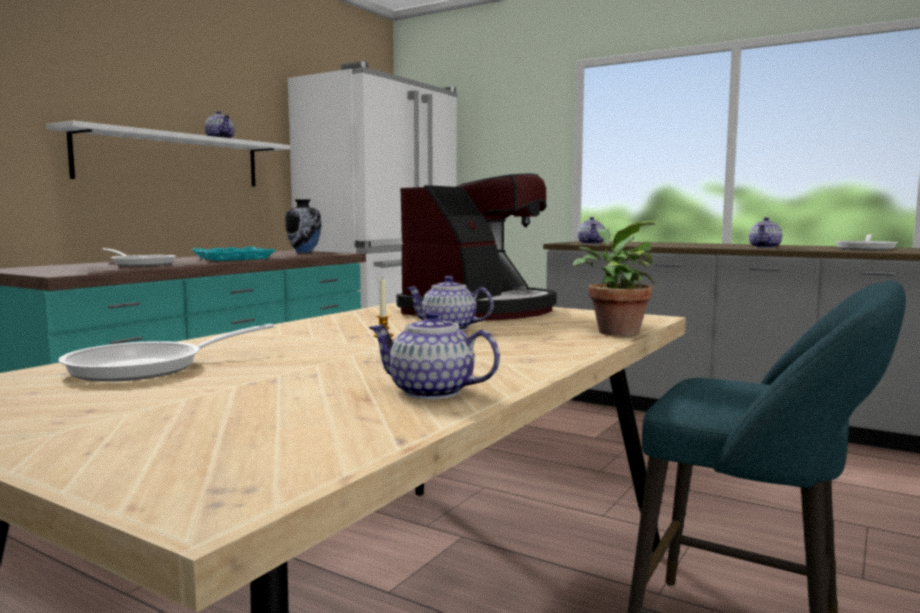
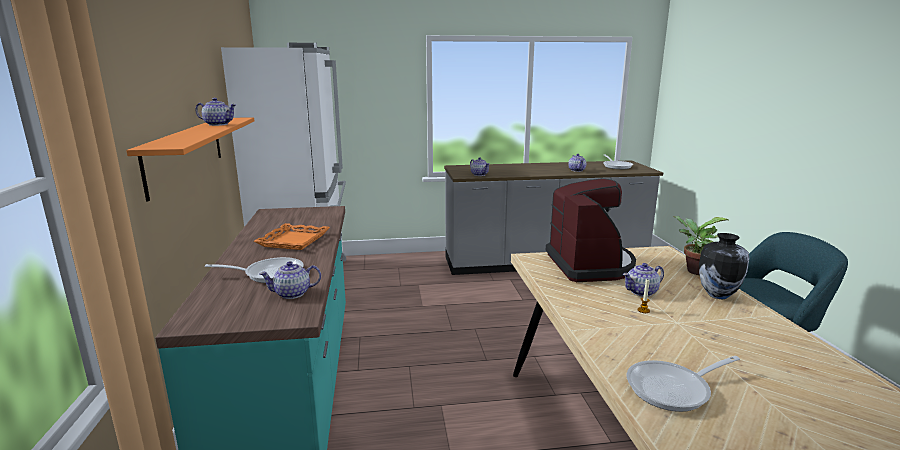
camera: 40 degrees left, 10 degrees up
(148, 367) = (673, 389): frying pan -> frying pan turned 60 degrees clockwise
(172, 160) = (186, 153): white shelf -> orange shelf
(233, 258) = (294, 241): turquoise tray -> orange tray
(304, 252) = (289, 211): vase -> vase (717, 295)
(432, 392) = (802, 352): teapot -> teapot (293, 294)

